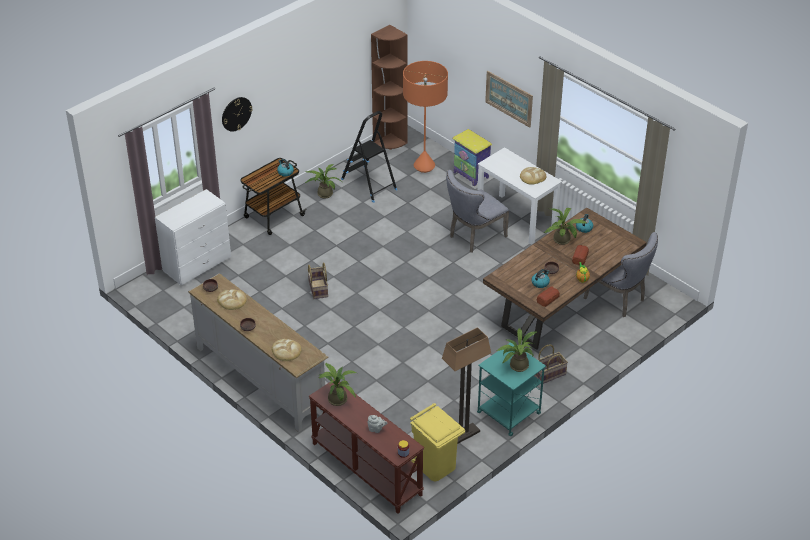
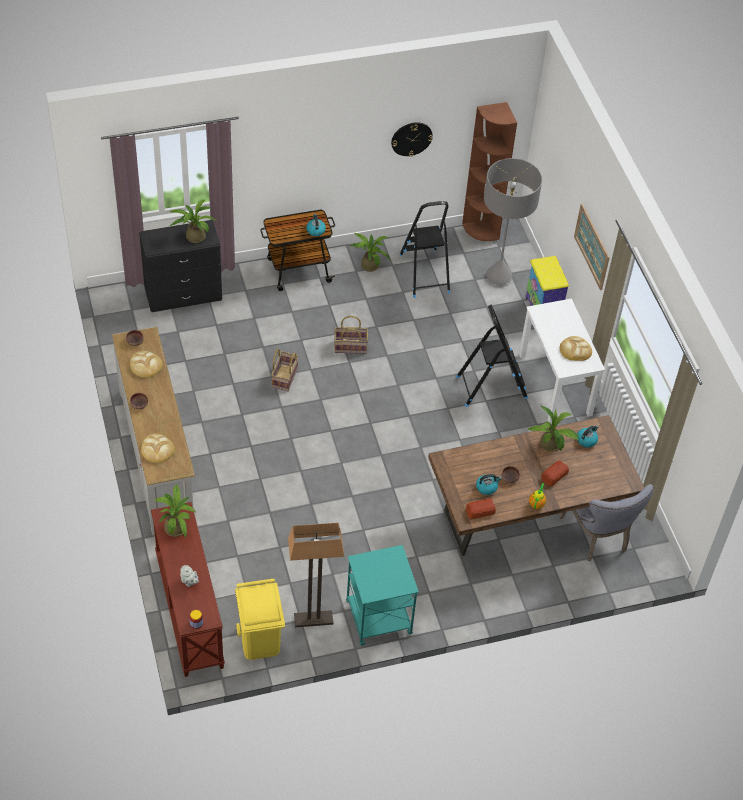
camera: 25 degrees right, 10 degrees up
(197, 265) = (184, 296): white dresser -> black dresser
(236, 114) = (271, 149): wall clock -> wall clock (411, 138)
(424, 167) = (498, 277): orange floor lamp -> grey floor lamp
(474, 237) = (492, 387): grey chair -> black step ladder
(516, 366) = (386, 577): potted plant -> potted plant (193, 236)
(549, 374) = (455, 591): basket -> basket (350, 346)

